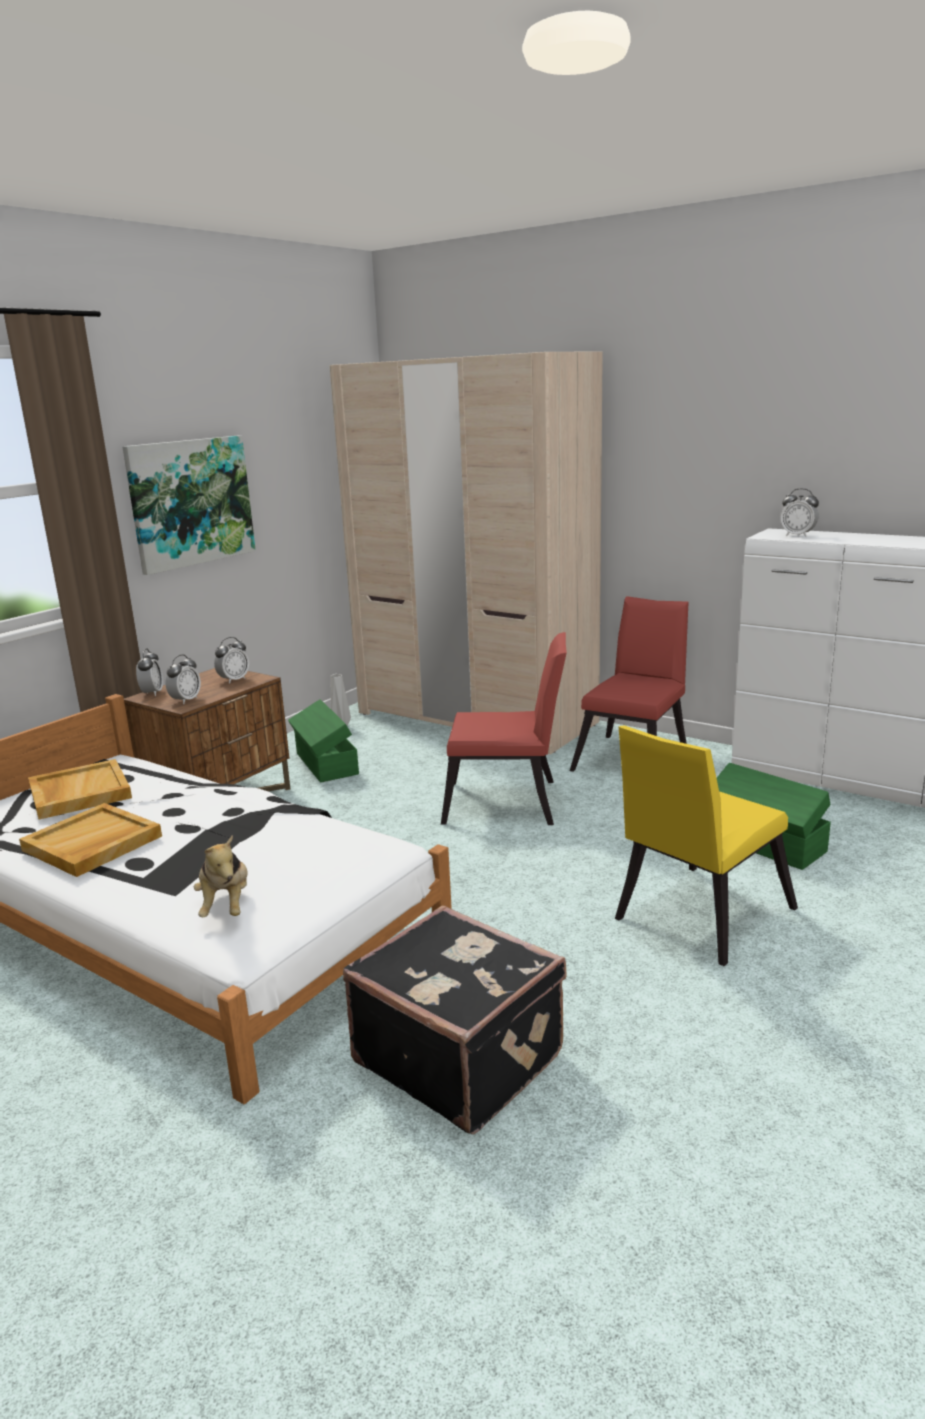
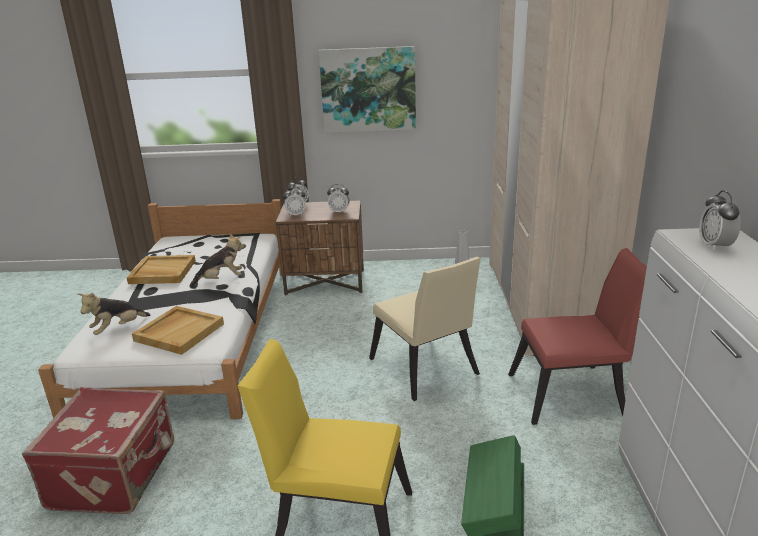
camera: 55 degrees right, 5 degrees up
(79, 792) = (212, 245): beige tray -> beige tray (179, 332)
(211, 808) = (221, 280): none -> plush toy
(325, 764) = (405, 288): green storage box -> none
(460, 1056) = (116, 475): black suitcase -> red suitcase
(509, 804) = (425, 371): red chair -> beige chair

